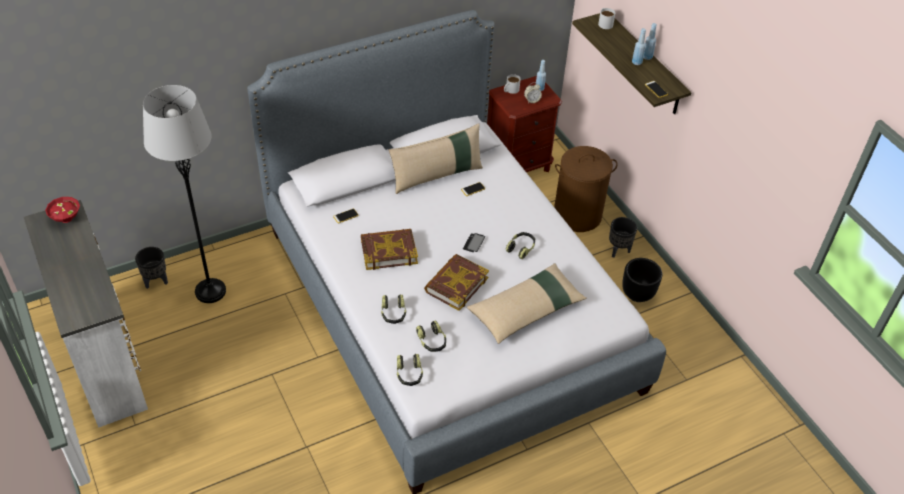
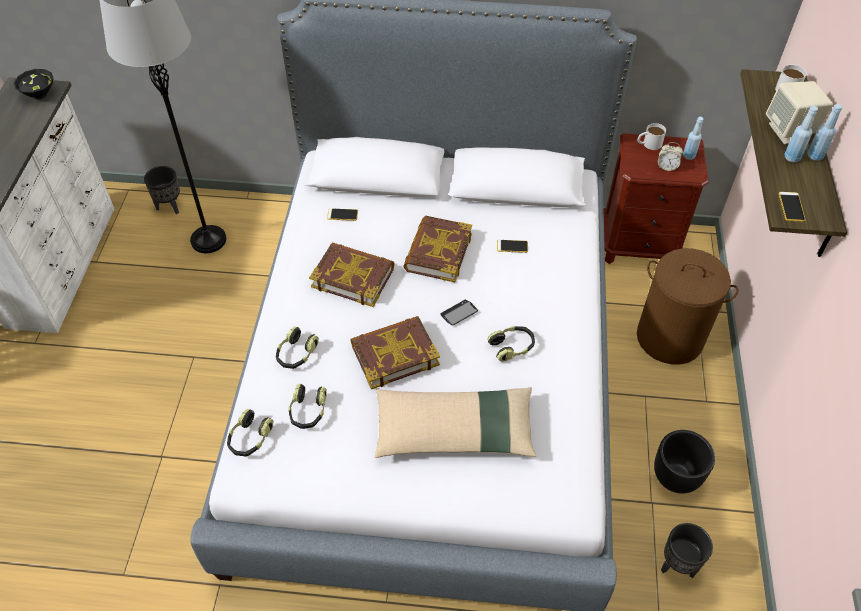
camera: 35 degrees right, 5 degrees up
(65, 219) = (39, 95): red bowl -> black bowl
(429, 213) = (437, 252): none -> book
(436, 175) = (482, 211): beige pillow -> none
(619, 251) = (691, 408): black planter -> black planter (678, 566)
(624, 48) = (789, 131): none -> beige speaker

